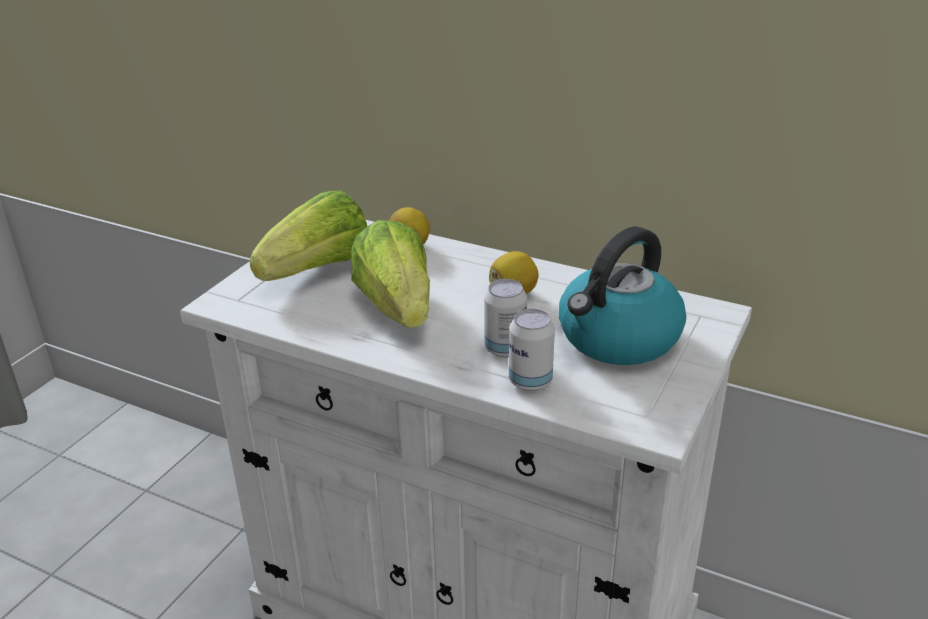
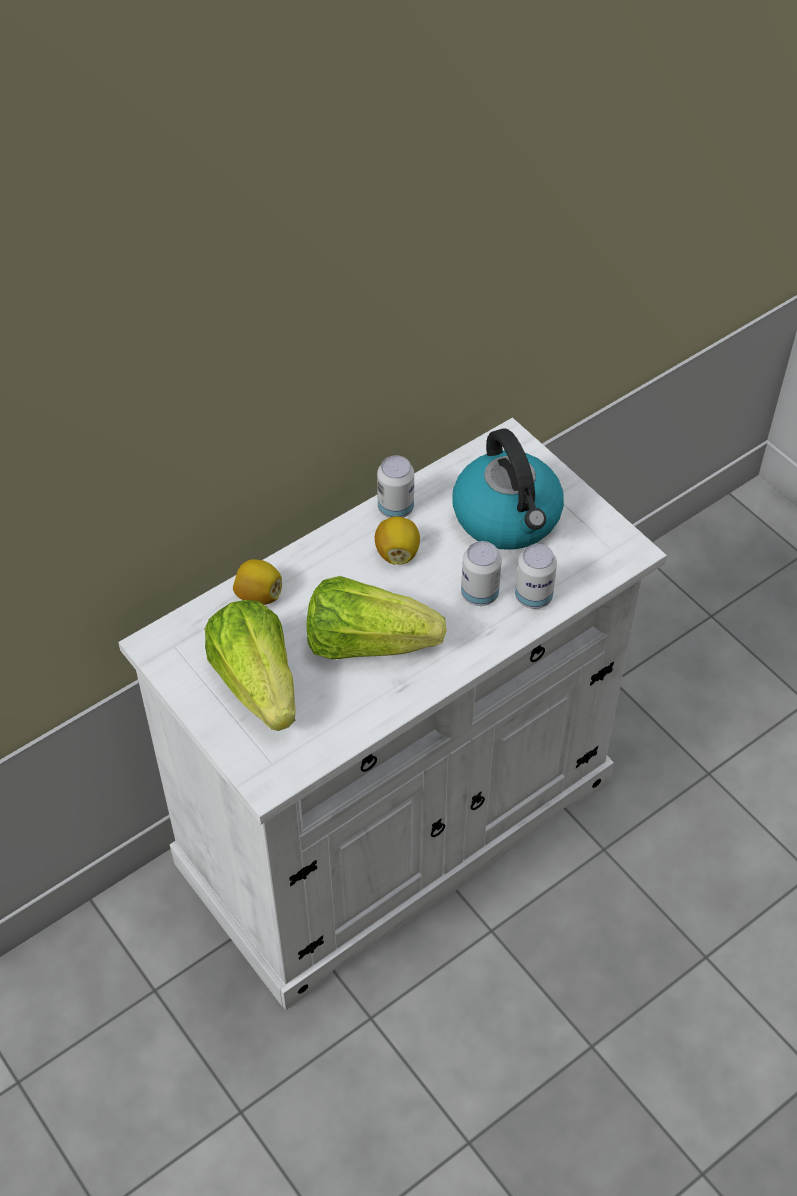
camera: 65 degrees left, 20 degrees up
(564, 278) = (395, 508): none -> can

